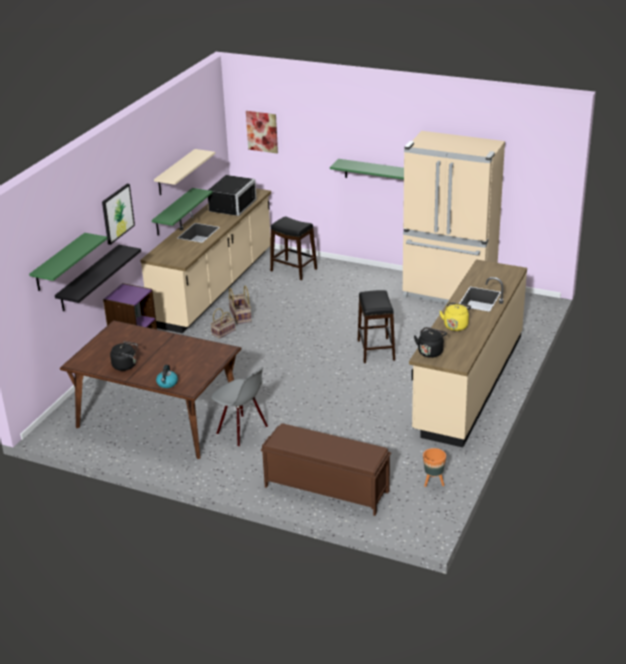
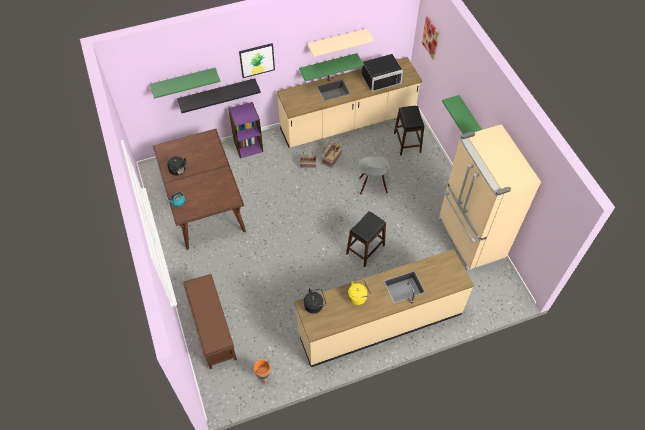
camera: 45 degrees right, 25 degrees up
(241, 431) = (227, 248): grey chair -> grey chair (372, 185)

